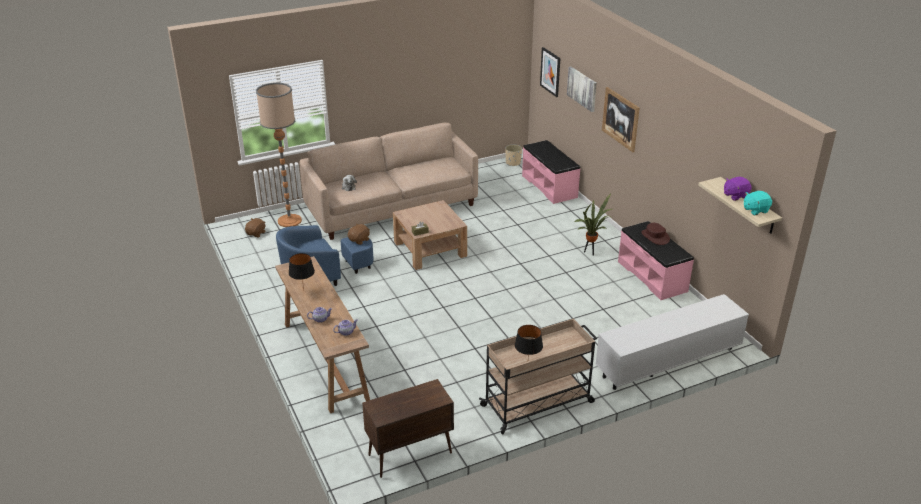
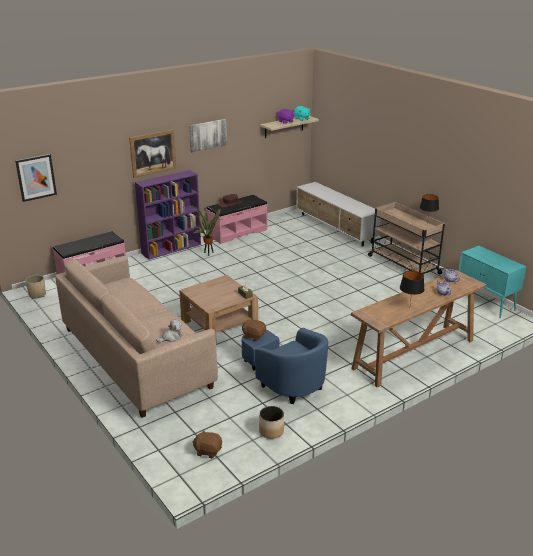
camera: 100 degrees left, 5 degrees down
(260, 261) = (271, 431): none -> planter
(289, 221) = (172, 429): floor lamp -> none
(409, 454) = (486, 303): brown cabinet -> turquoise cabinet
(582, 88) = (94, 161): picture -> picture (207, 135)
(605, 230) = (172, 249): none -> purple bookcase

